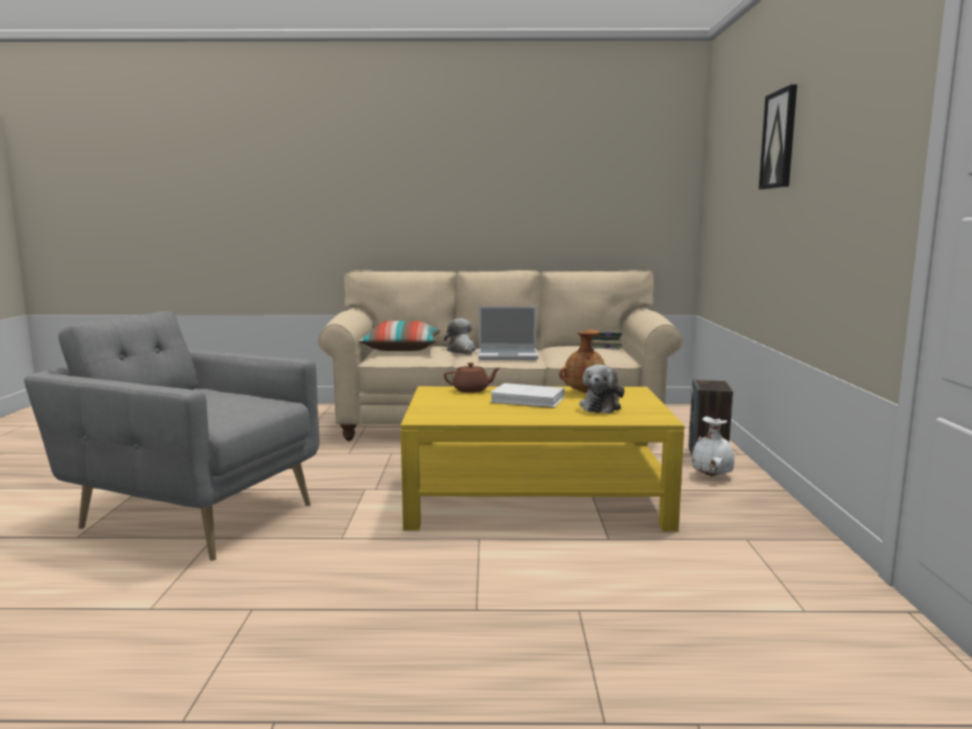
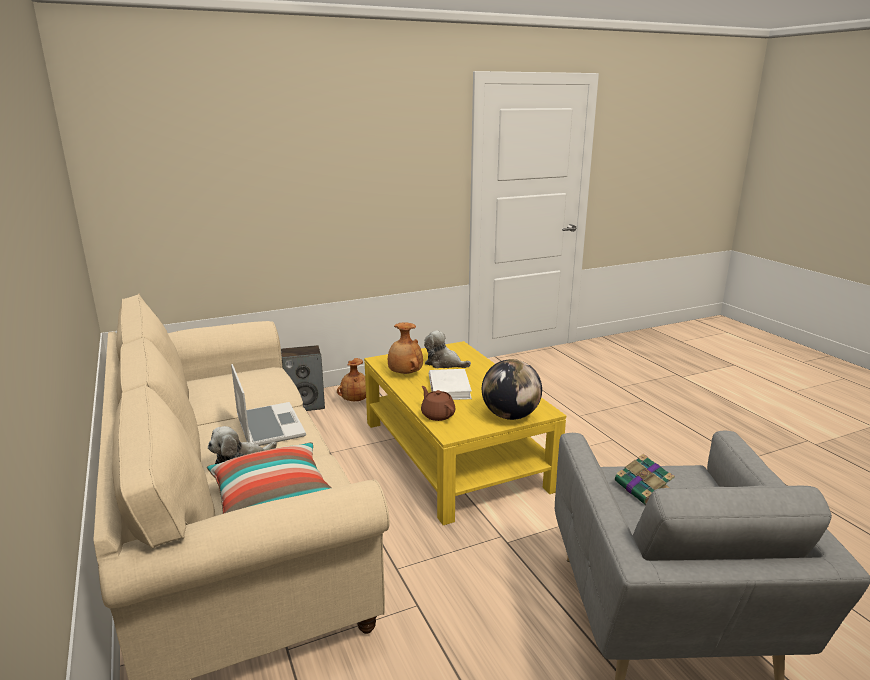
camera: 115 degrees left, 10 degrees up
(432, 407) = (510, 416): none -> globe
(601, 406) = (444, 363): plush toy -> plush toy turned 150 degrees counterclockwise
(605, 346) = (209, 381): book -> book (644, 490)
(712, 476) = (355, 400): white vase -> brown vase
(779, 139) = (297, 150): picture -> none

